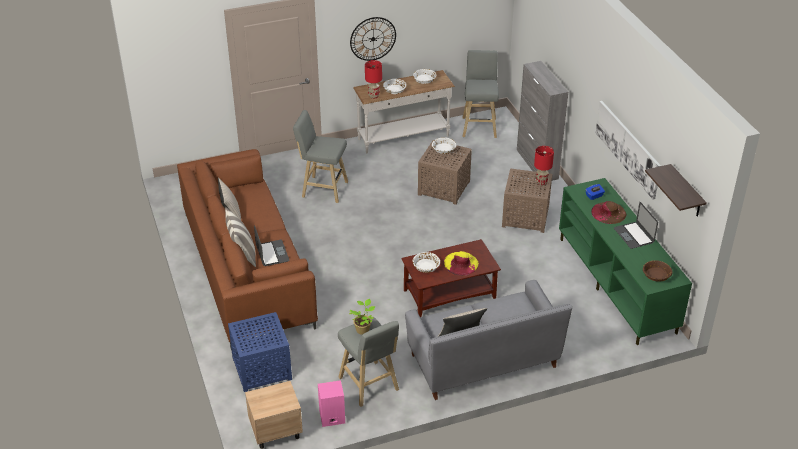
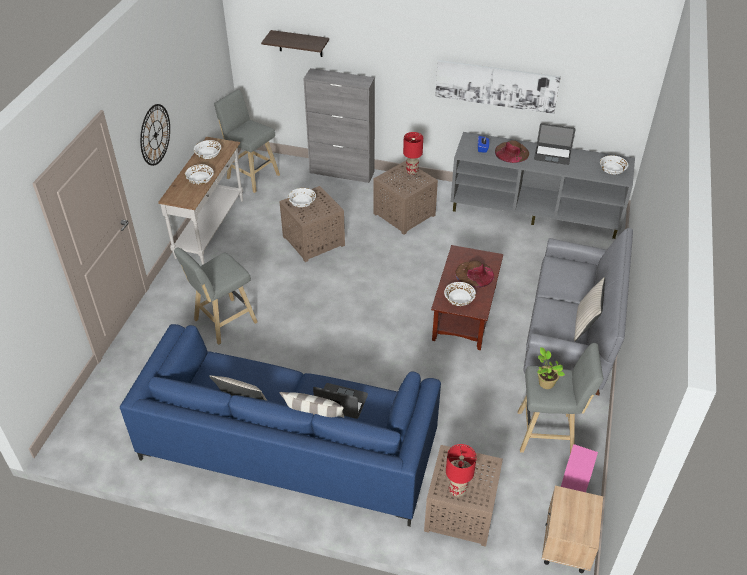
camera: 55 degrees left, 5 degrees up
(247, 268) = (289, 446): brown sofa -> blue sofa
(261, 368) = (459, 512): blue side table -> brown side table
(374, 96) = (191, 196): red table lamp -> red table lamp (457, 490)
(461, 263) = (474, 274): yellow hat -> brown hat
(616, 284) = (535, 211): green tv stand -> grey tv stand
(656, 275) = (612, 169): brown bowl -> white bowl
(686, 192) = (609, 81): shelf -> shelf (300, 43)

